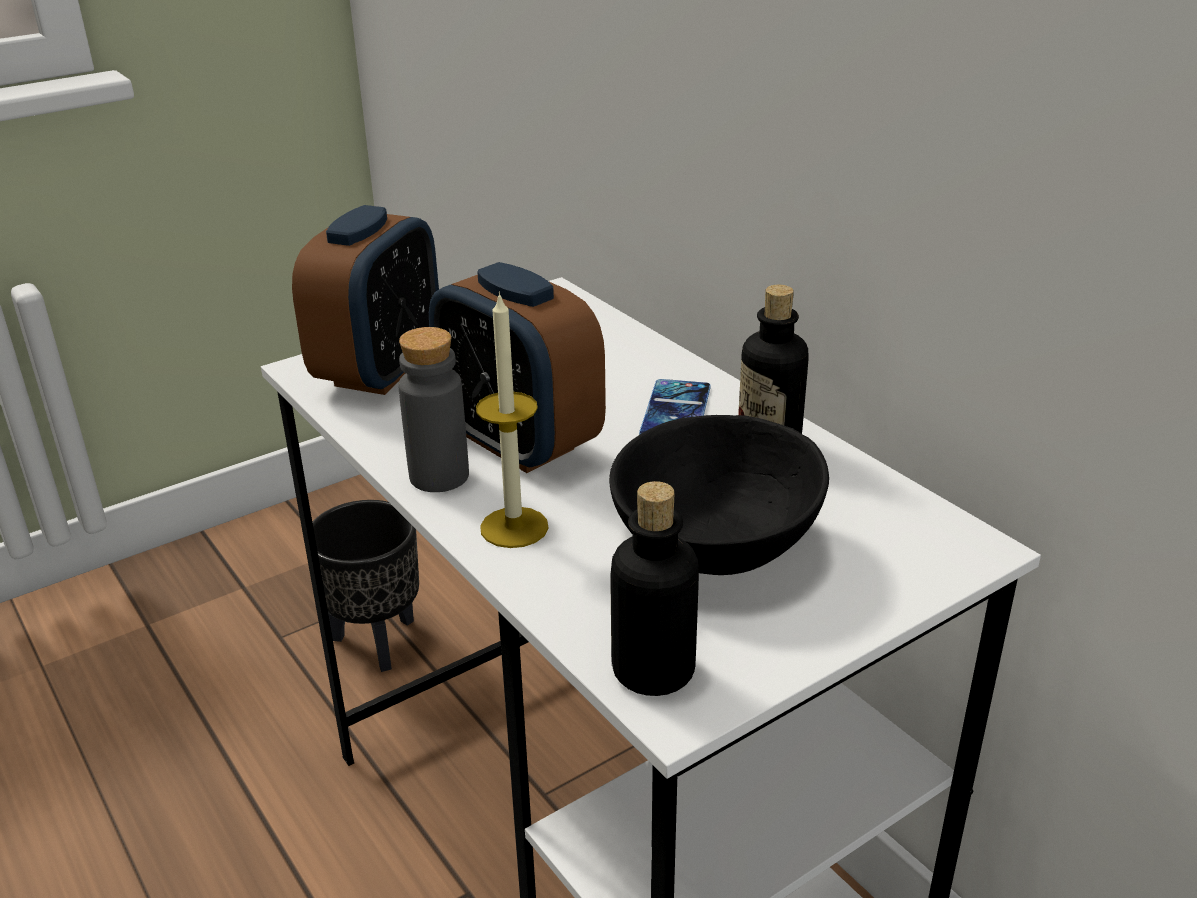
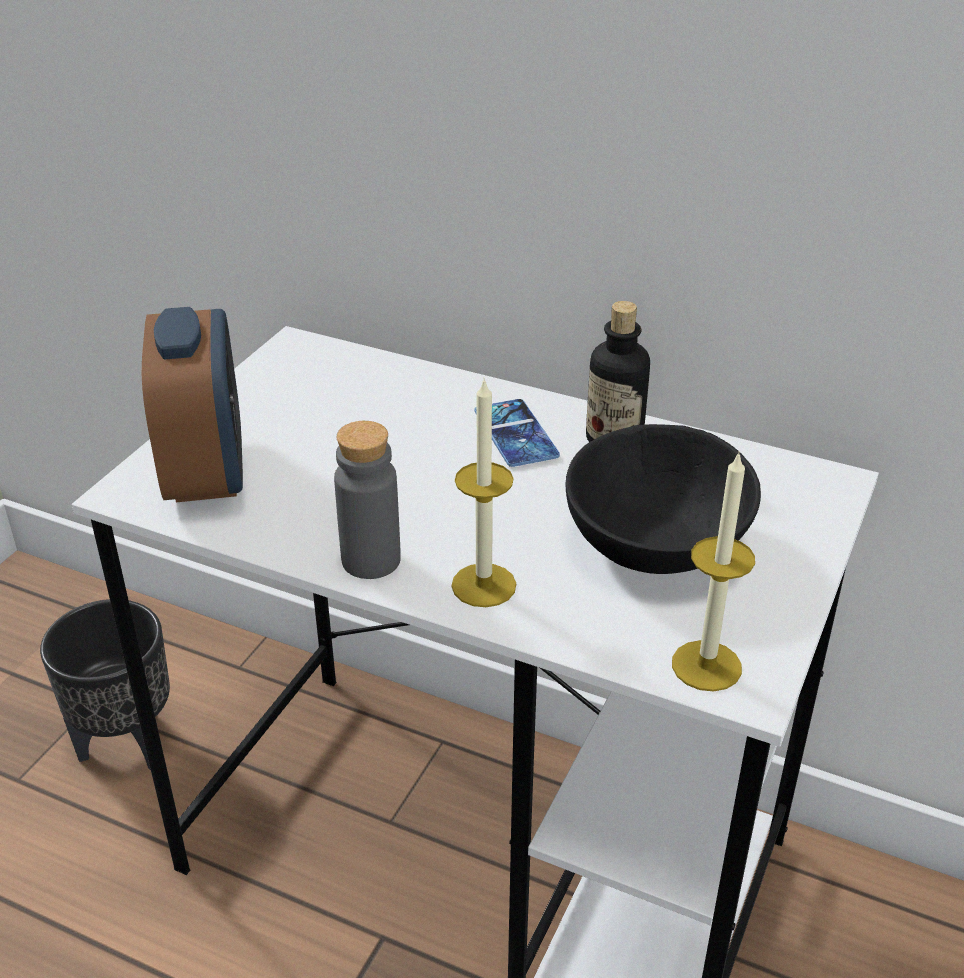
camera: 30 degrees left, 5 degrees up
(519, 443) = (411, 505): alarm clock -> none
(653, 670) = (706, 666): bottle -> candle

